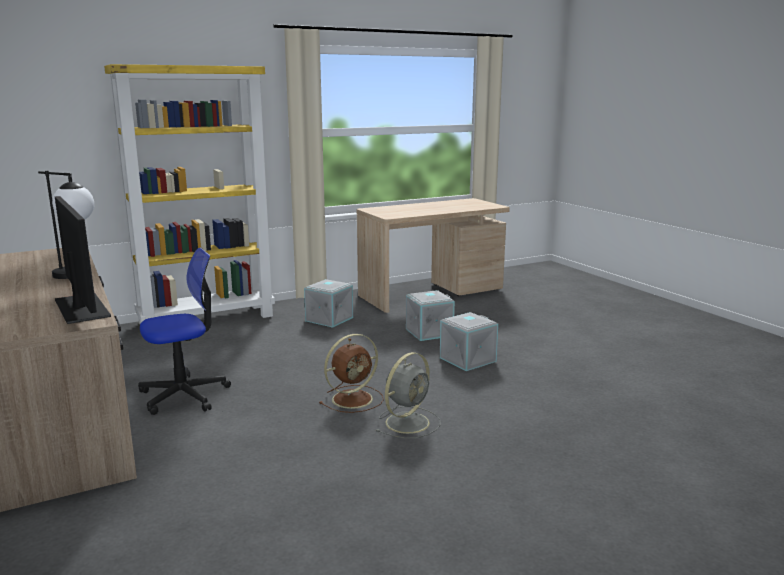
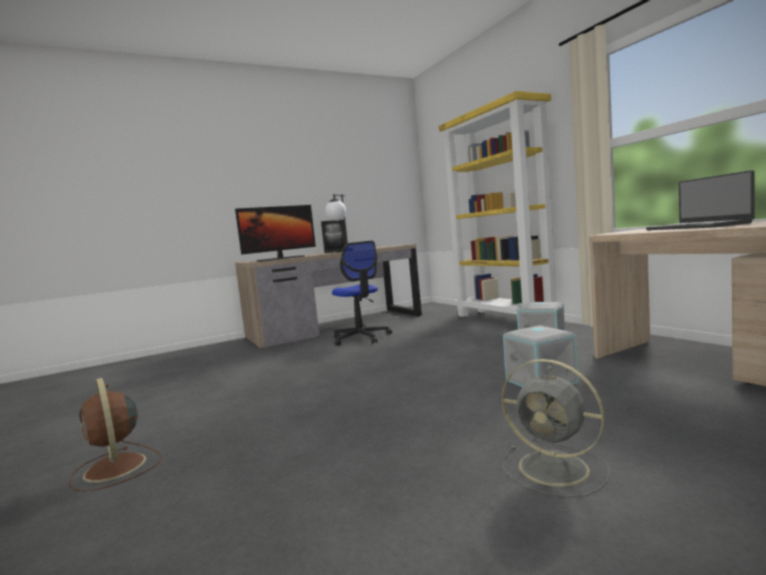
camera: 90 degrees right, 10 degrees down
(27, 280) = (336, 251): none -> picture frame
(354, 399) = (348, 373): brown fan -> brown fan (115, 468)
(408, 422) = (298, 394): grey fan -> grey fan (556, 469)
(415, 208) = (697, 226): none -> laptop
(468, 360) = (453, 406): grey storage box -> none

